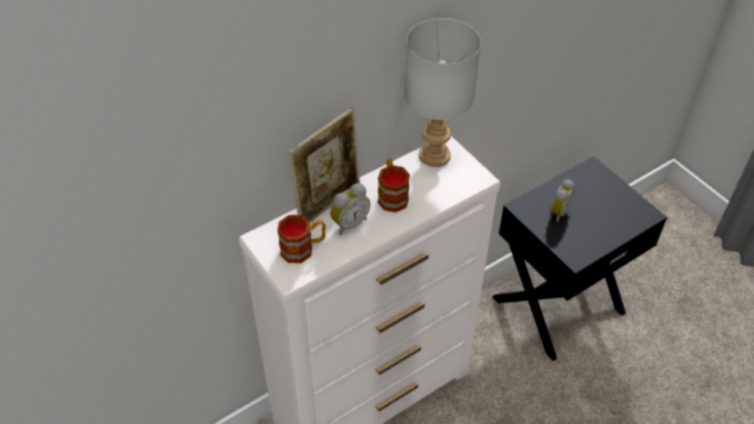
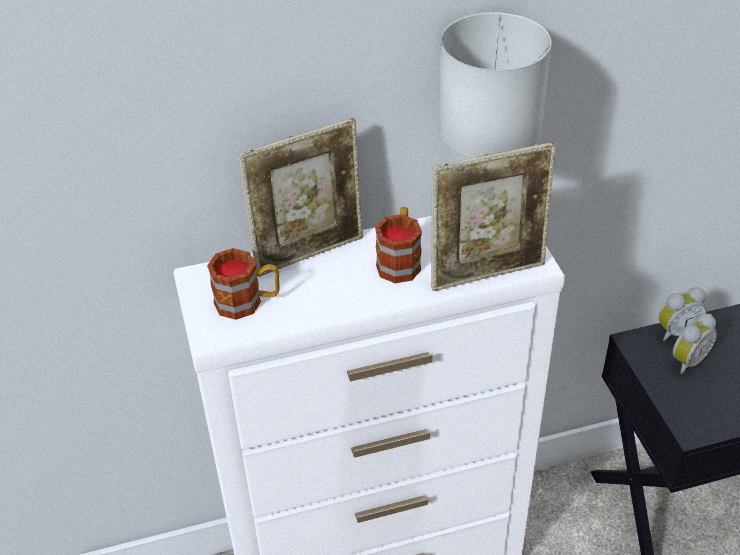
camera: 20 degrees right, 5 degrees down
(349, 223) = (324, 283): alarm clock -> alarm clock (675, 331)
(452, 191) = (487, 273): none -> picture frame

